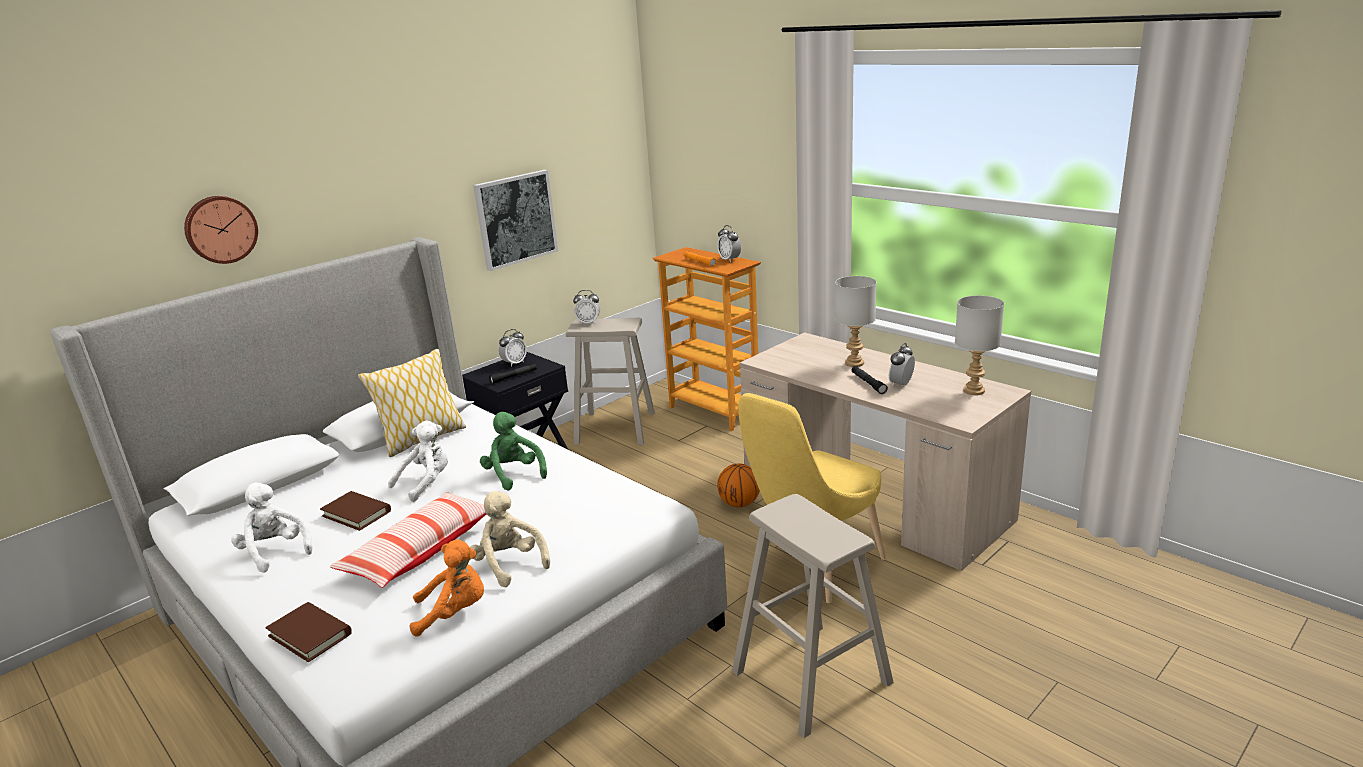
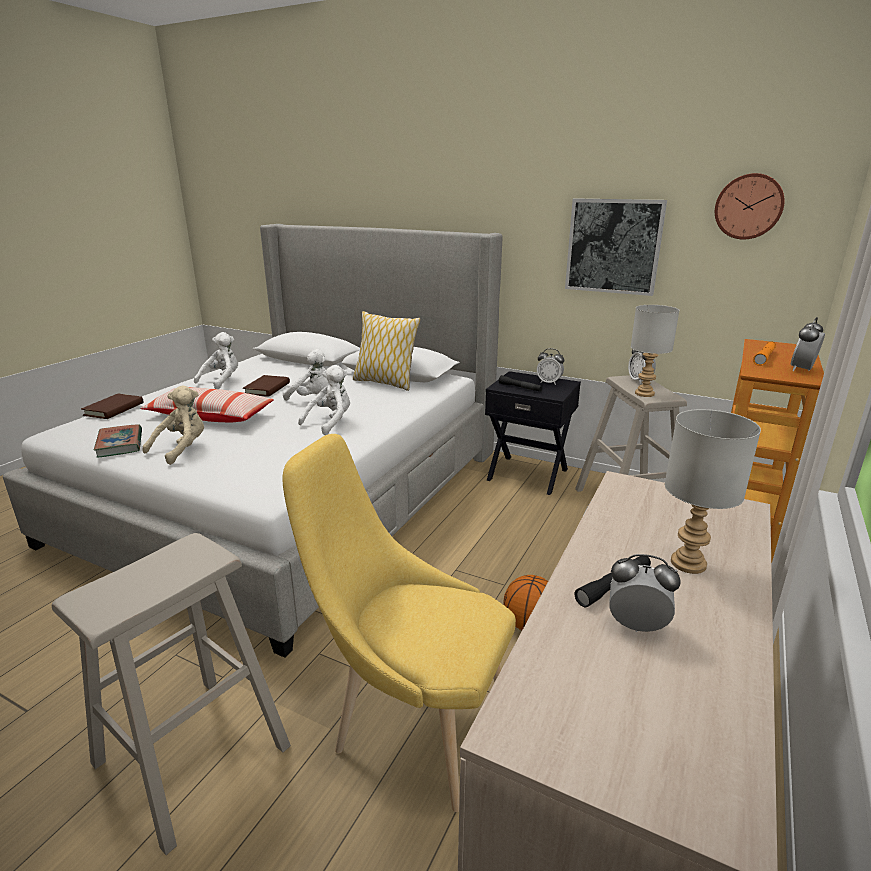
camera: 70 degrees right, 0 degrees up
(220, 229) = (370, 187): wall clock -> wall clock (748, 206)
(455, 612) = (120, 444): orange plush toy -> book
(514, 474) = (330, 422): green plush toy -> white plush toy
(975, 391) = (683, 746): grey table lamp -> grey table lamp (644, 394)

